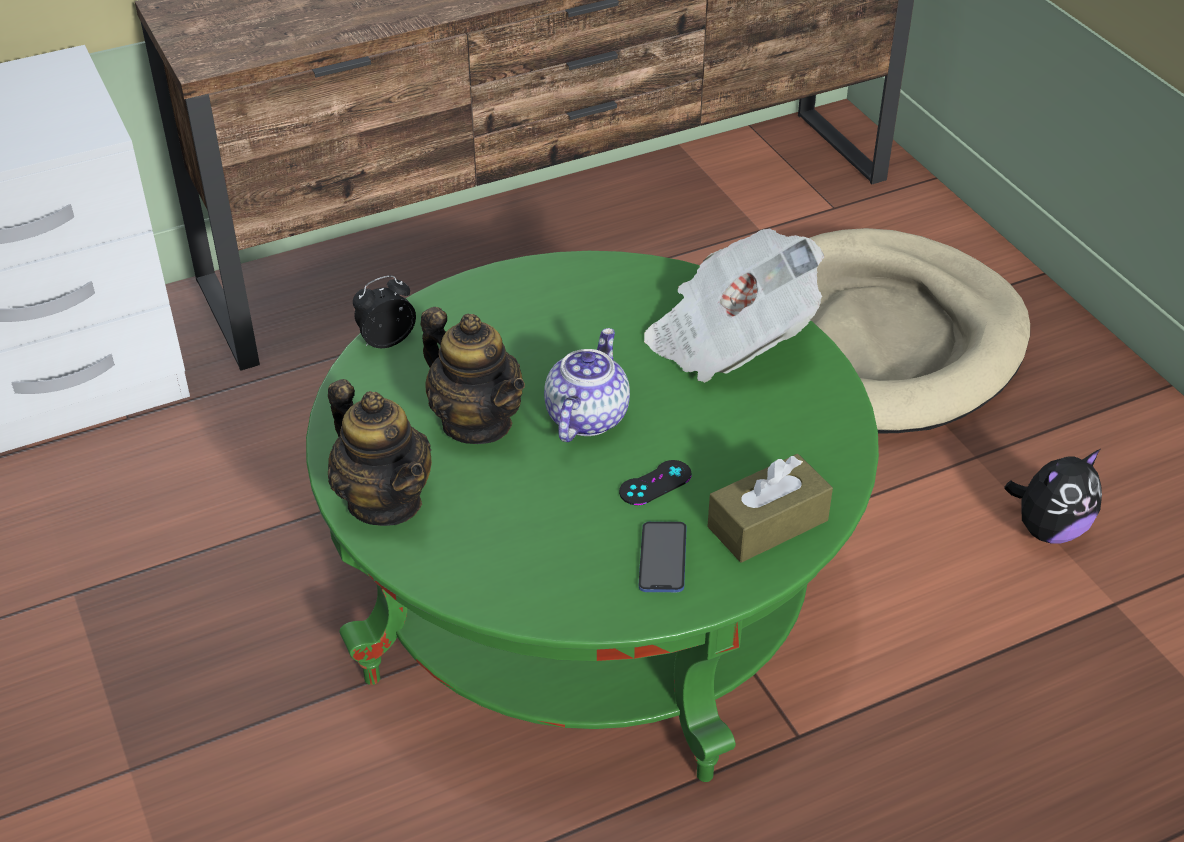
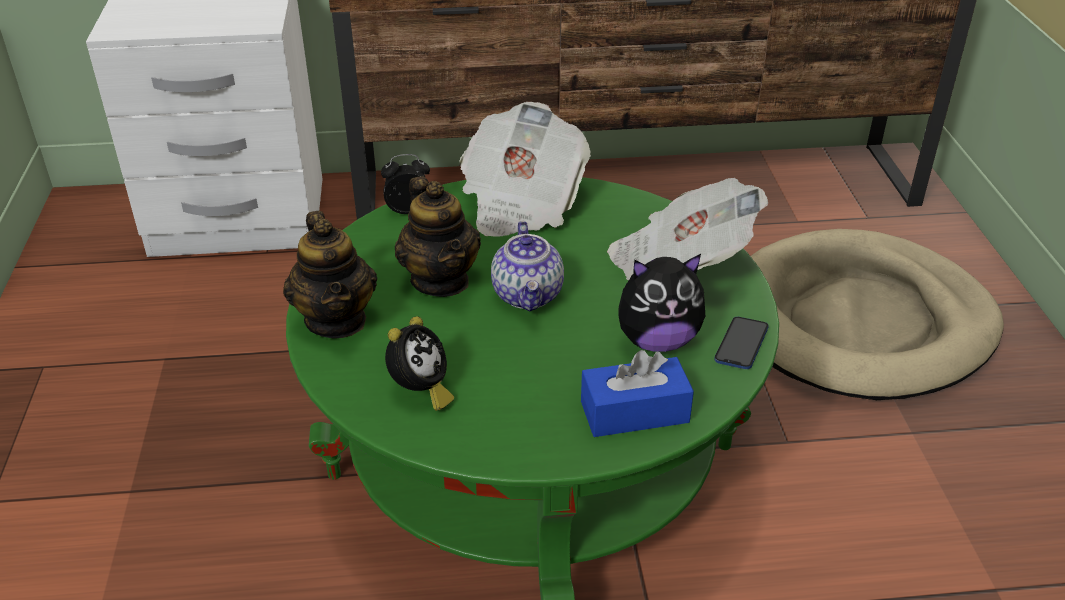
camera: 20 degrees right, 5 degrees down
(513, 301) = (521, 202): none -> newspaper
(531, 562) = (420, 392): none -> alarm clock
(586, 416) = (528, 295): teapot -> teapot turned 135 degrees clockwise
(655, 483) = (556, 357): black game controller -> none
(662, 559) = (529, 417): phone -> phone (741, 344)
(767, 524) = (634, 412): brown tissue box -> blue tissue box
(1048, 529) = (956, 508): plush toy -> plush toy (657, 340)

